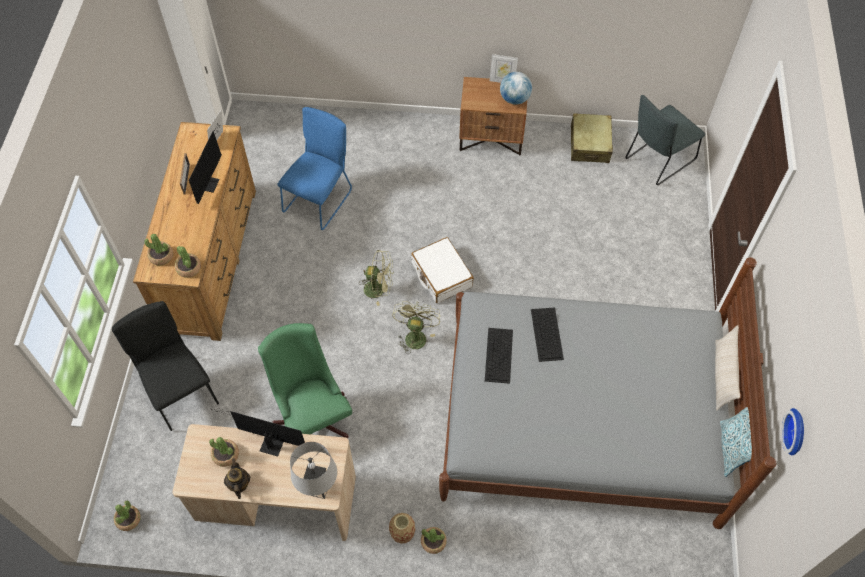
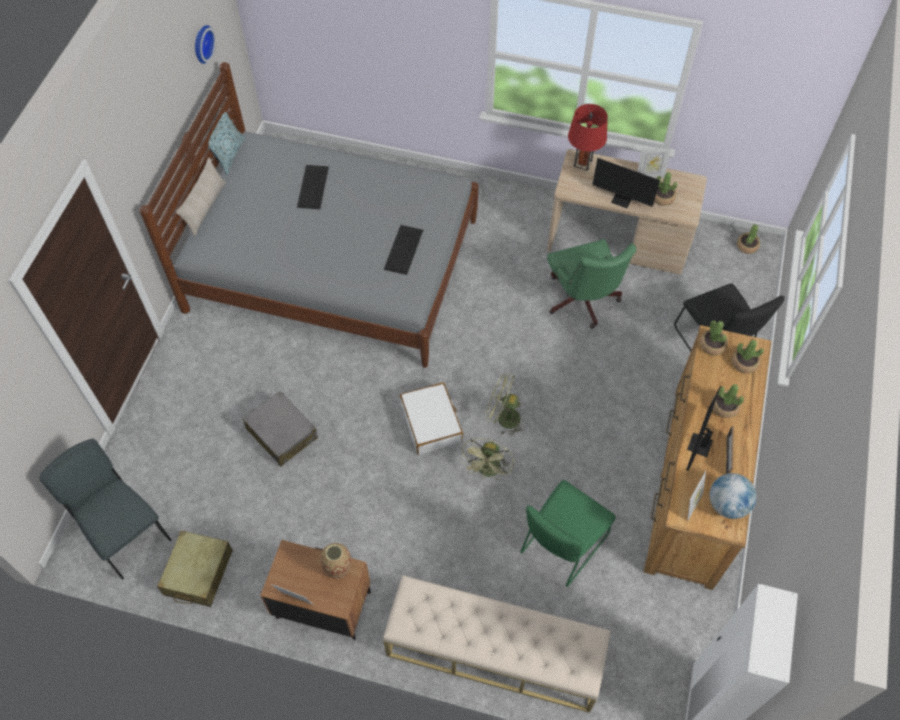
camera: 170 degrees left, 0 degrees up
(239, 484) = (650, 175): teapot -> picture frame
(318, 489) = (582, 163): grey table lamp -> red table lamp
(320, 199) = (561, 546): blue chair -> green chair
(363, 129) = (493, 652): none -> beige bench
(402, 533) = (512, 204): vase -> vase (338, 568)
(415, 335) = (472, 363): green fan -> green fan (488, 471)
(433, 541) = (487, 195): potted plant -> potted plant (724, 407)
(514, 99) = (289, 566): globe -> globe (727, 504)
(547, 334) = (352, 260): keyboard -> keyboard (312, 186)
(567, 248) = (282, 433): none -> grey suitcase
(657, 161) = (124, 532): grey chair -> grey chair turned 105 degrees counterclockwise

